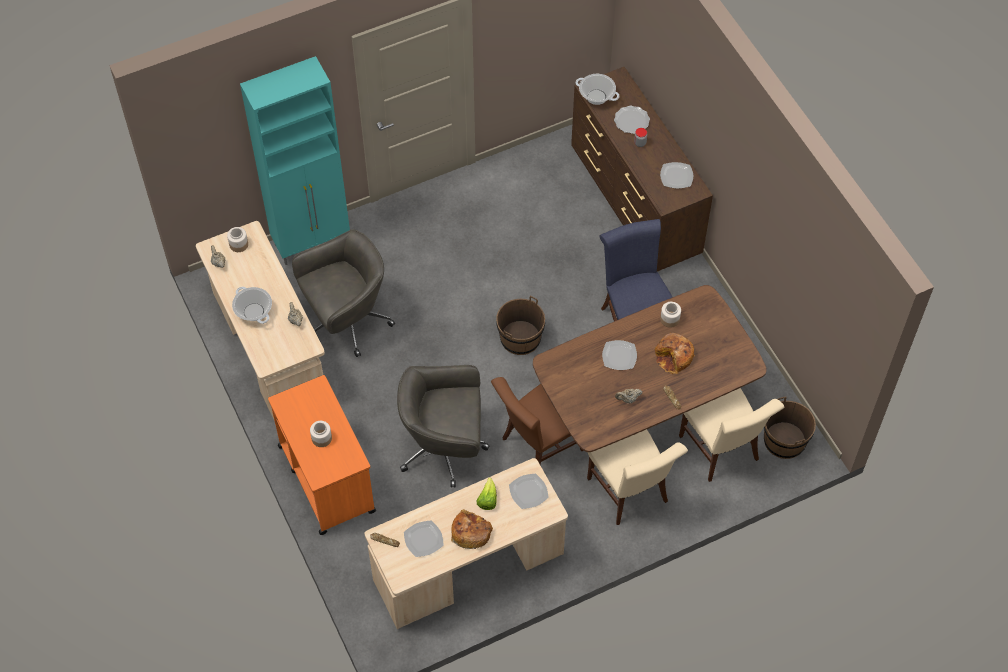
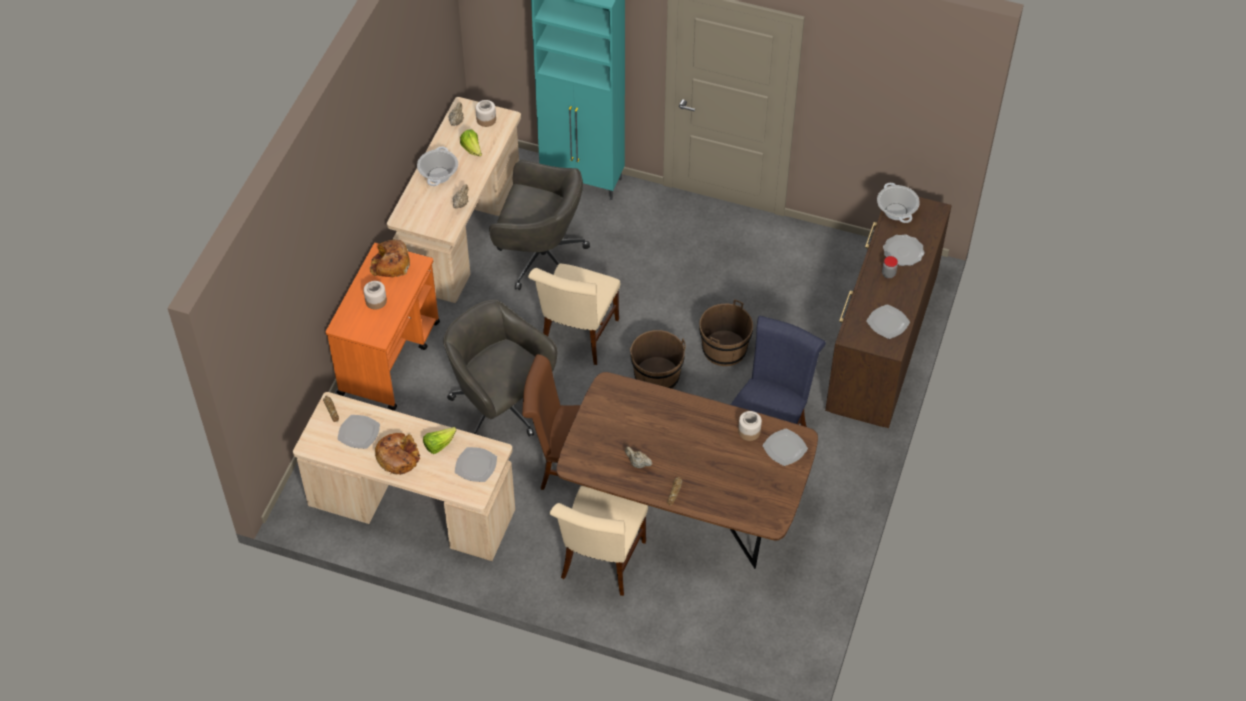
camera: 45 degrees right, 5 degrees down
(255, 274) = (472, 149): none -> lettuce
(619, 356) = (671, 426): plate -> plate (784, 448)
(674, 357) = (716, 463): bread -> bread (390, 264)
(722, 451) = (715, 596): beige chair -> beige chair (577, 338)
(784, 441) = (779, 634): brown bucket -> brown bucket (724, 349)

